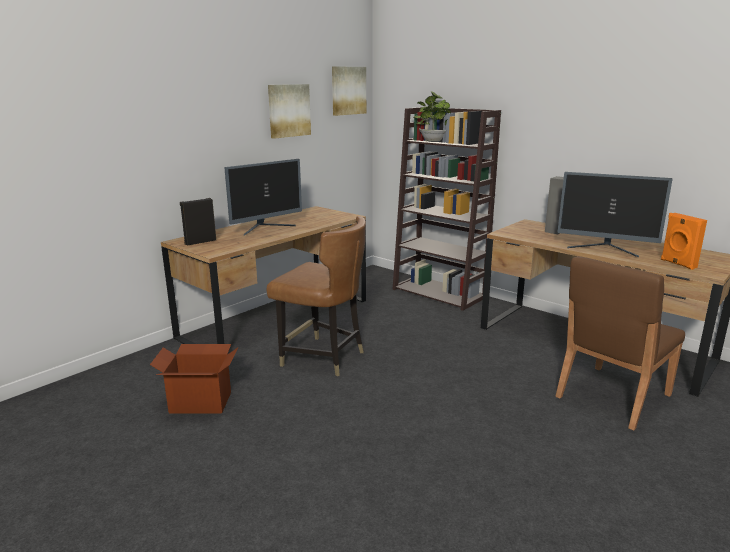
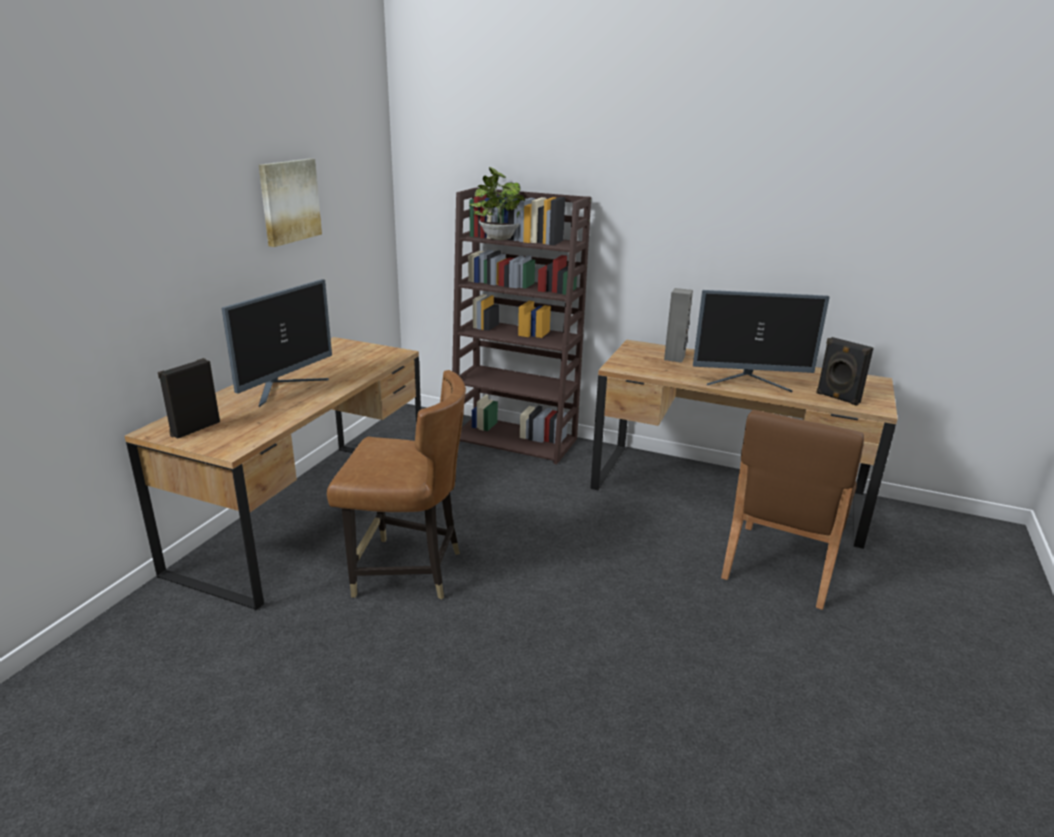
camera: 20 degrees left, 5 degrees up
(201, 402) = (258, 686): cardboard box -> none
(348, 90) = (363, 163): picture -> none
(677, 264) = (837, 398): orange speaker -> black speaker

